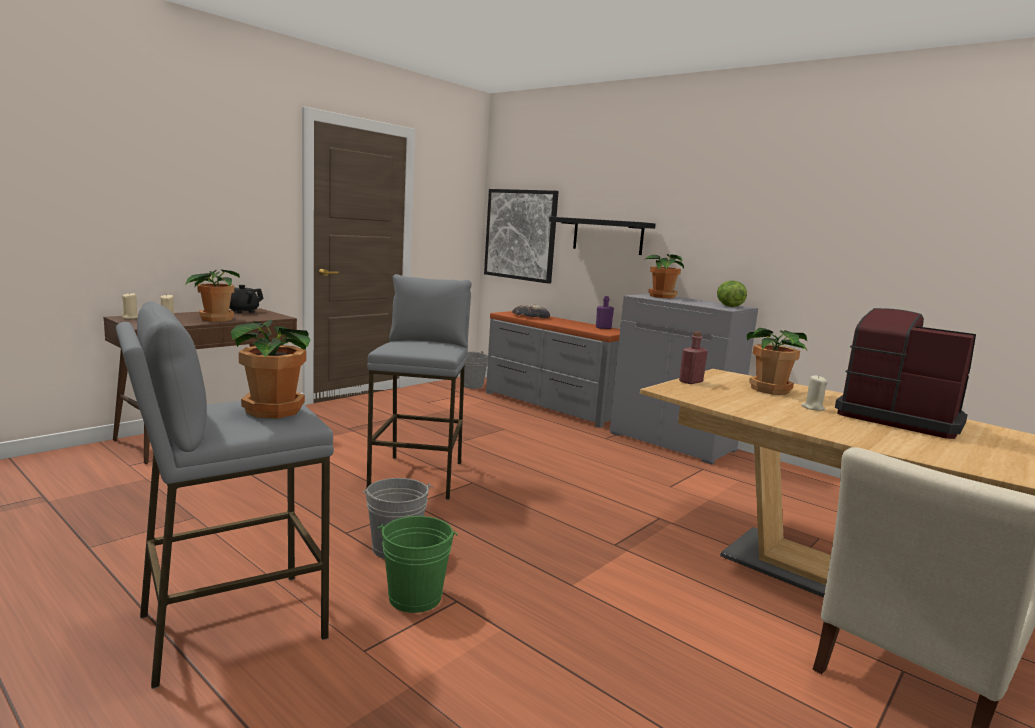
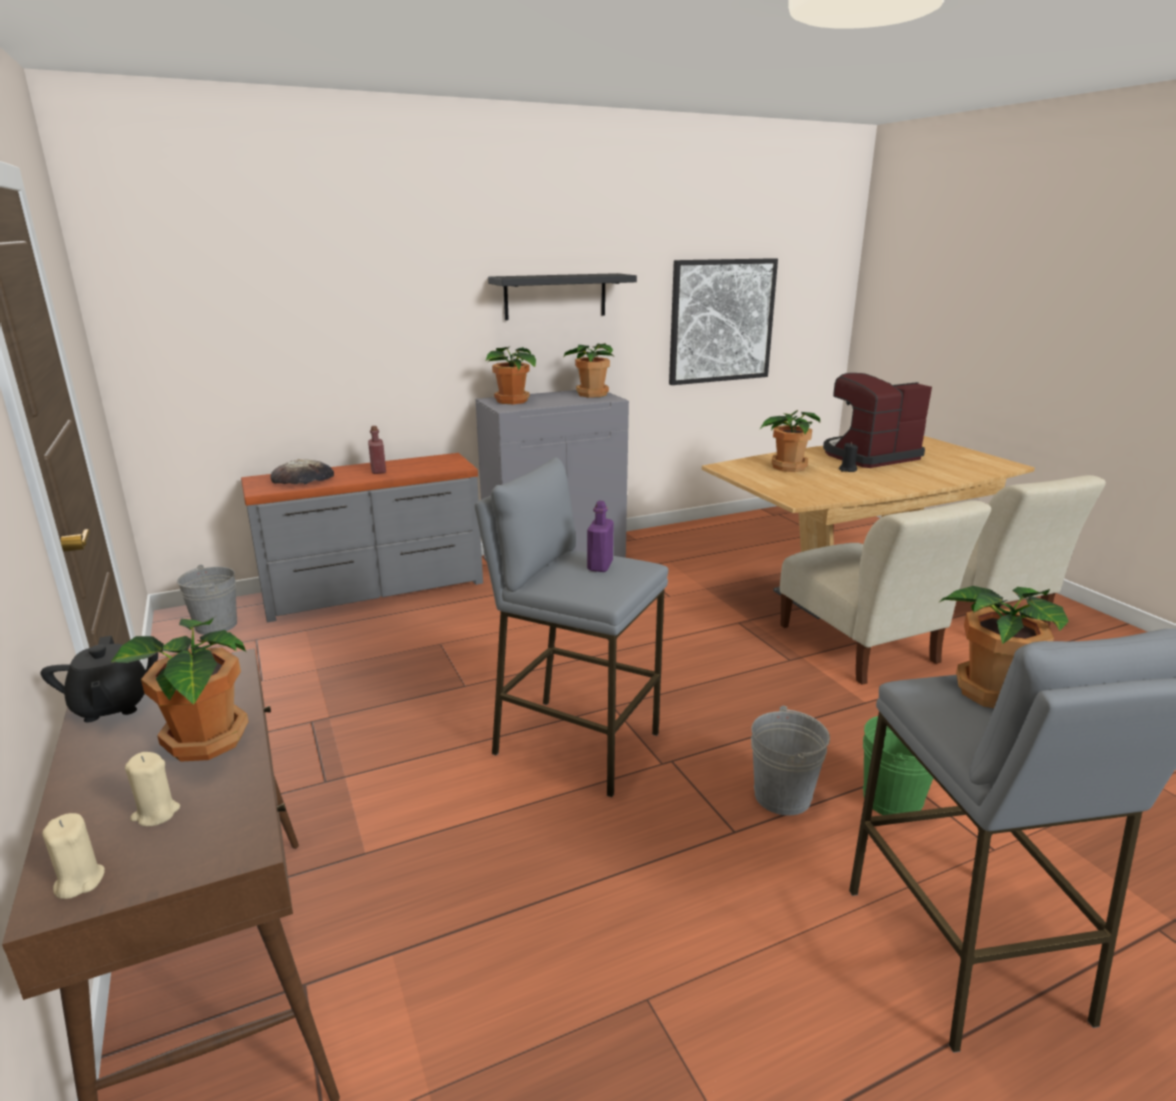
camera: 65 degrees left, 10 degrees up
(520, 235) = (202, 352): picture -> picture (721, 321)
(603, 328) = (424, 461): purple bottle -> purple bottle (600, 566)
(607, 236) = (382, 333): black shelf -> black shelf (555, 296)
(686, 582) = (860, 647): none -> beige chair
(690, 382) = (762, 485): red bottle -> red bottle (378, 471)
(729, 306) = (591, 394): lettuce -> potted plant
(812, 408) = (847, 470): beige candle -> black candle

